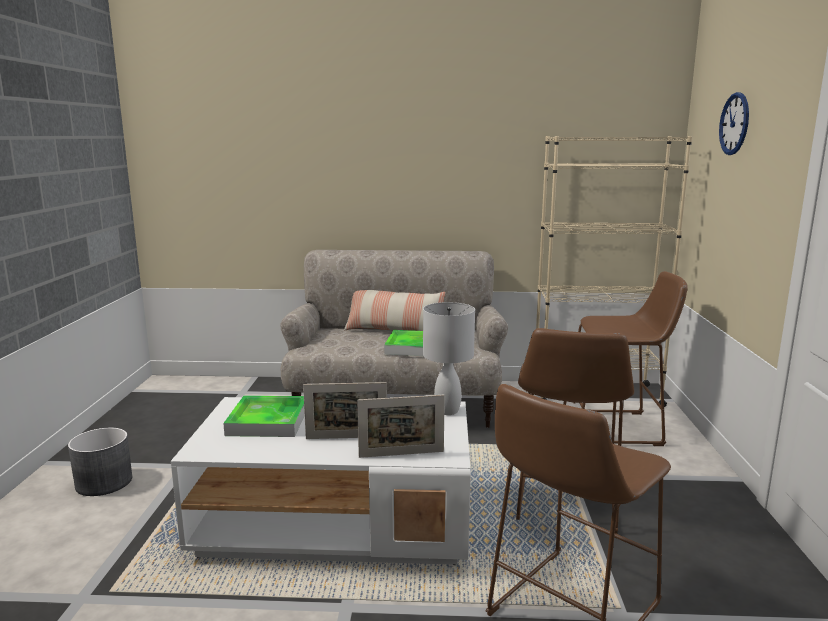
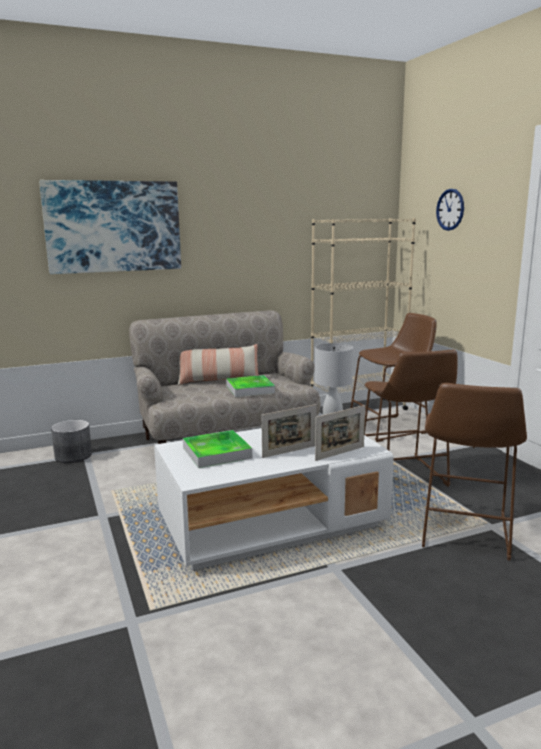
camera: 25 degrees left, 0 degrees up
(104, 482) = (42, 544): grey planter -> grey planter (73, 456)
(294, 142) = (113, 226): none -> picture

